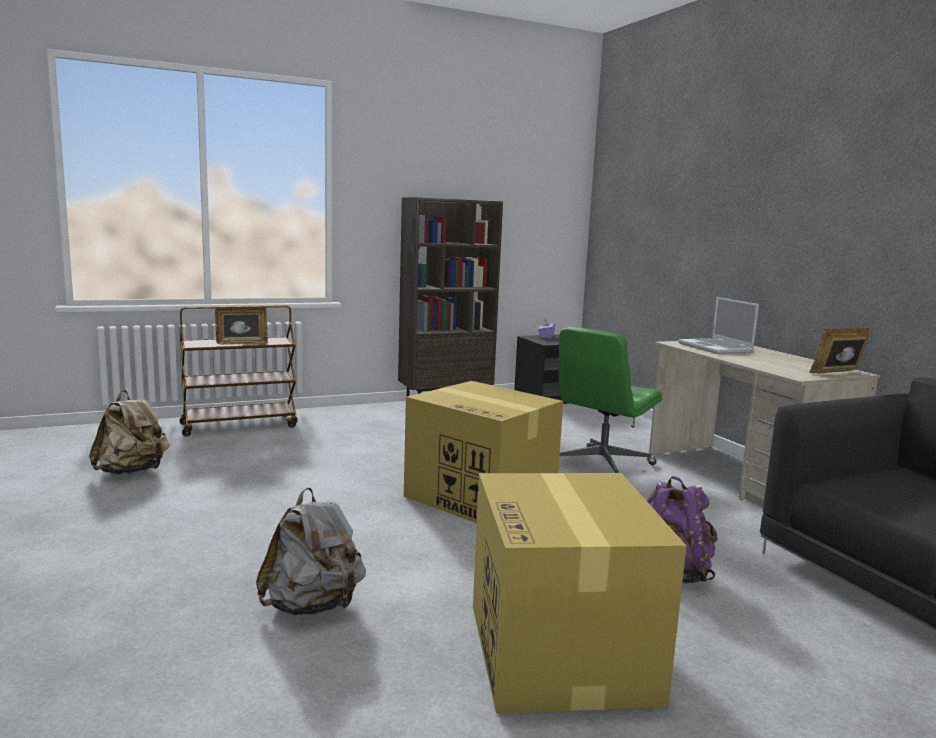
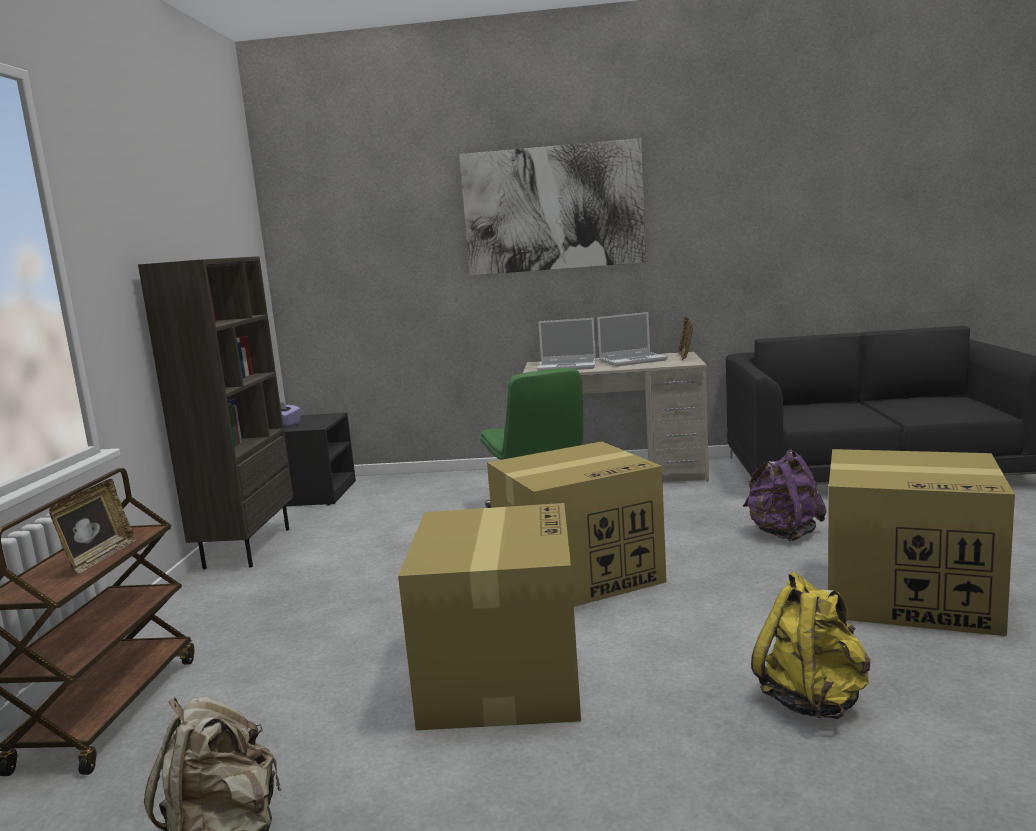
camera: 60 degrees left, 0 degrees up
(309, 498) = (501, 675): none -> cardboard box
(313, 606) = (812, 700): grey backpack -> yellow backpack
(775, 181) = (553, 208): none -> picture
(780, 361) = (633, 360): none -> laptop

